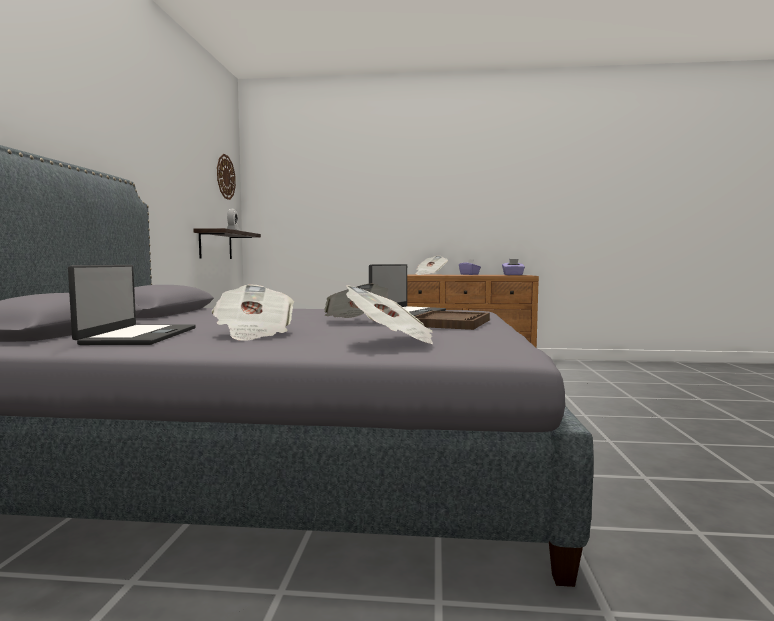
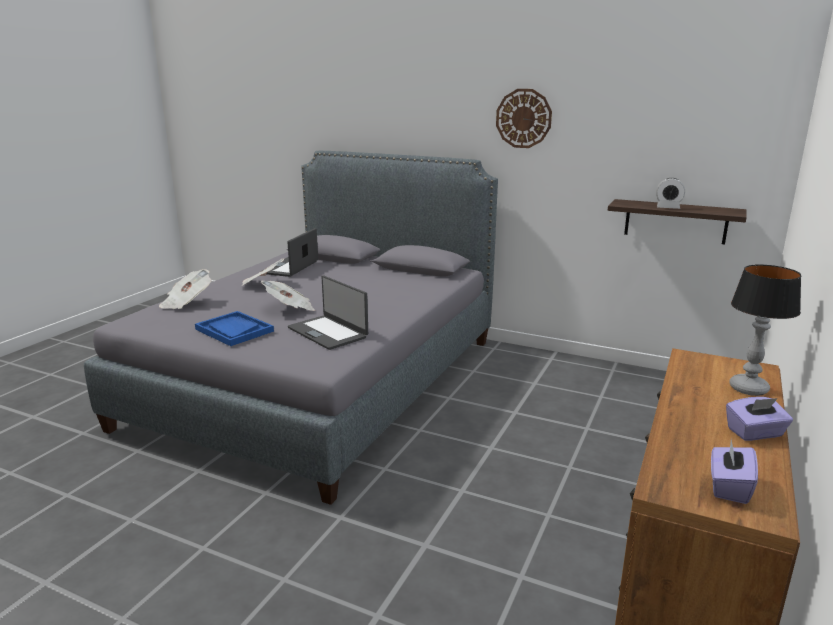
camera: 110 degrees right, 15 degrees up
(139, 336) = (291, 267): laptop -> laptop turned 90 degrees clockwise
(225, 177) = (733, 125): wall clock -> wall clock (523, 118)
(430, 274) = (747, 388): newspaper -> table lamp
(450, 323) = (234, 330): brown tray -> blue tray

